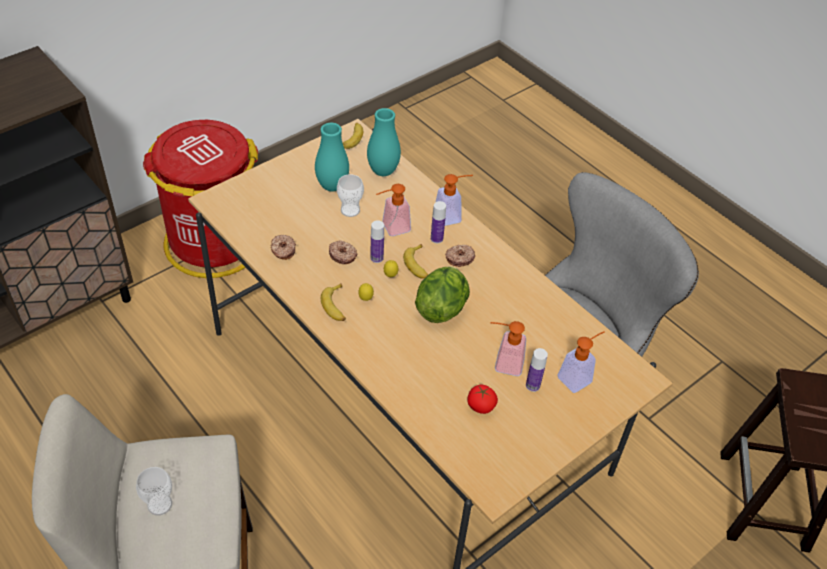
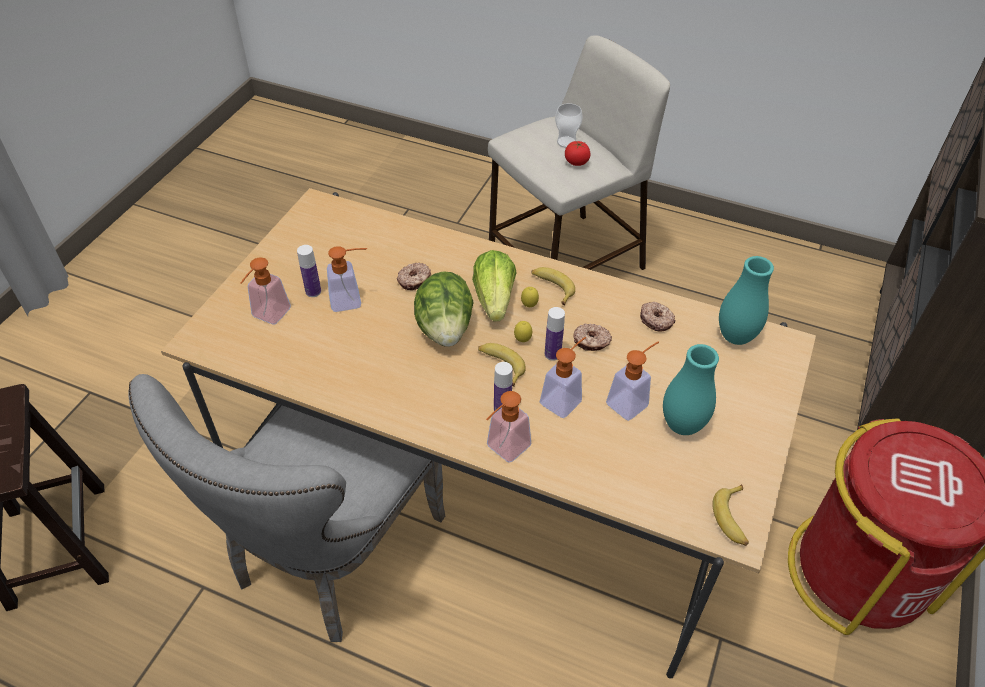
camera: 155 degrees right, 0 degrees up
(350, 210) = (631, 401): cup -> soap dispenser
(383, 171) = (641, 481): turquoise vase -> turquoise vase (735, 337)
(388, 315) = (494, 299): none -> lettuce
(459, 258) = (459, 395): donut -> donut (414, 280)
(481, 406) = (356, 257): tomato -> tomato (576, 162)

